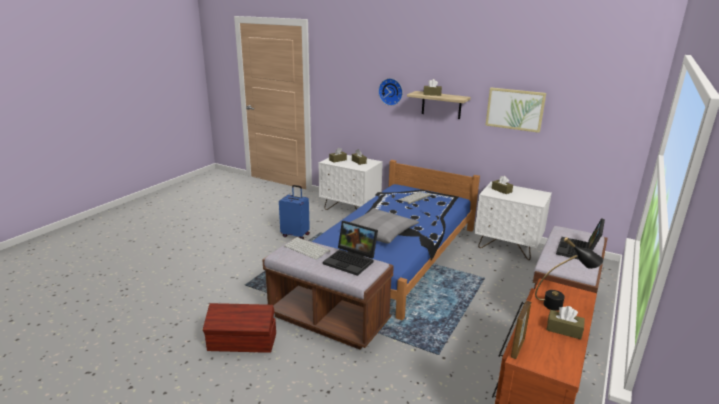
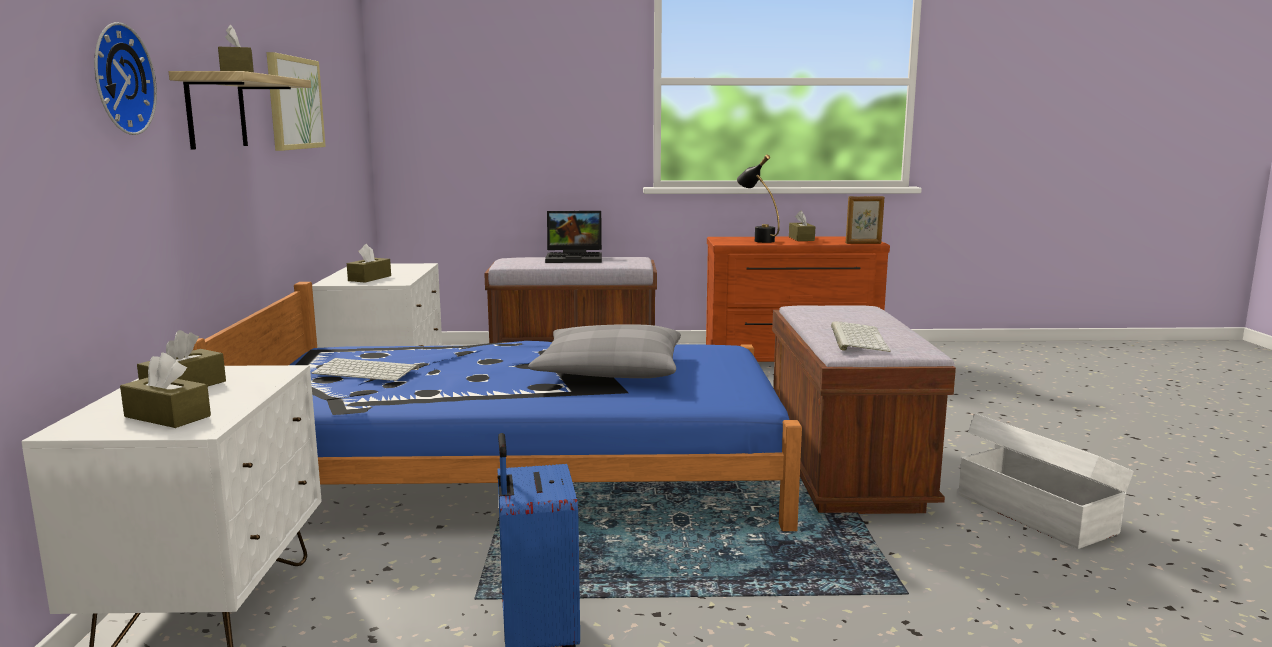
camera: 120 degrees left, 10 degrees down
(242, 343) = (1035, 512): brown storage box -> white storage box
(351, 261) = (827, 314): laptop -> none

